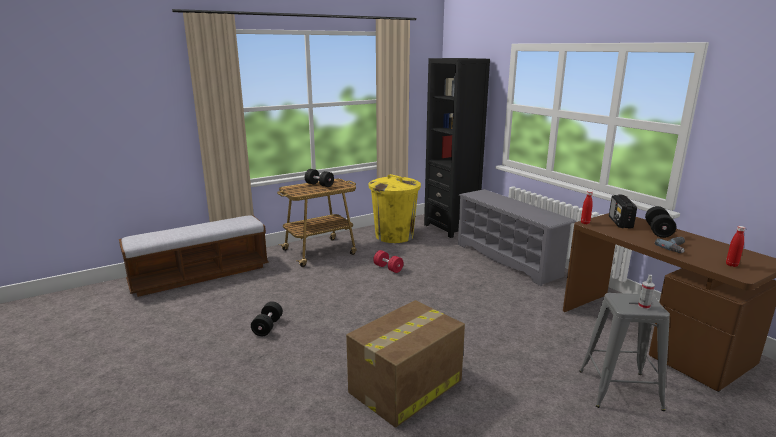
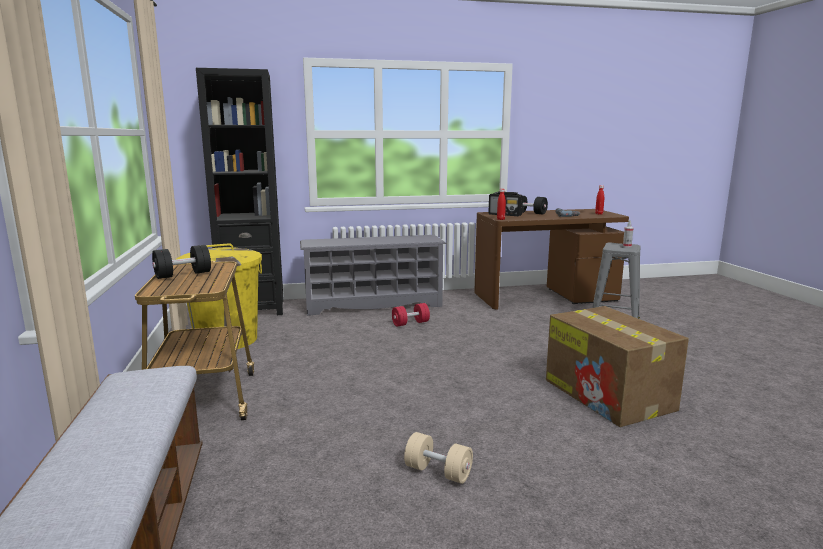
camera: 70 degrees left, 5 degrees down
(267, 327) = (438, 472): black dumbbell -> beige dumbbell
(388, 268) = (327, 360): red dumbbell -> red dumbbell (410, 323)

